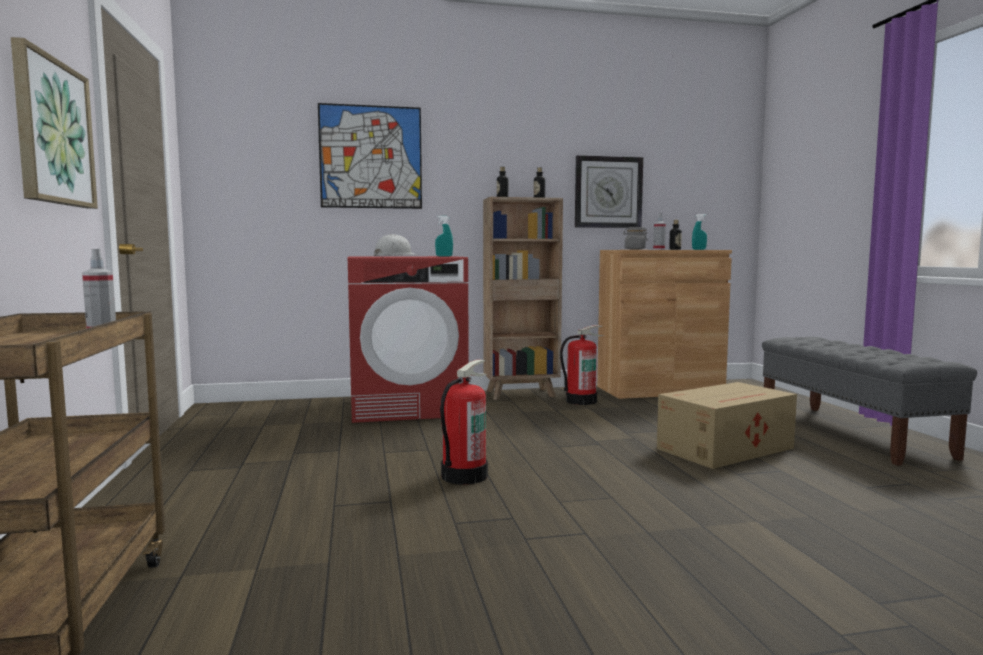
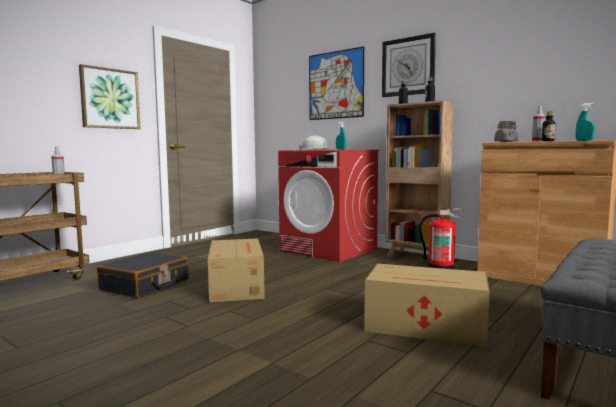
camera: 50 degrees right, 0 degrees up
(337, 521) = (145, 285): none -> black suitcase
(463, 475) = (237, 286): fire extinguisher -> cardboard box
(608, 192) = (511, 90): wall clock -> wall clock (408, 66)

